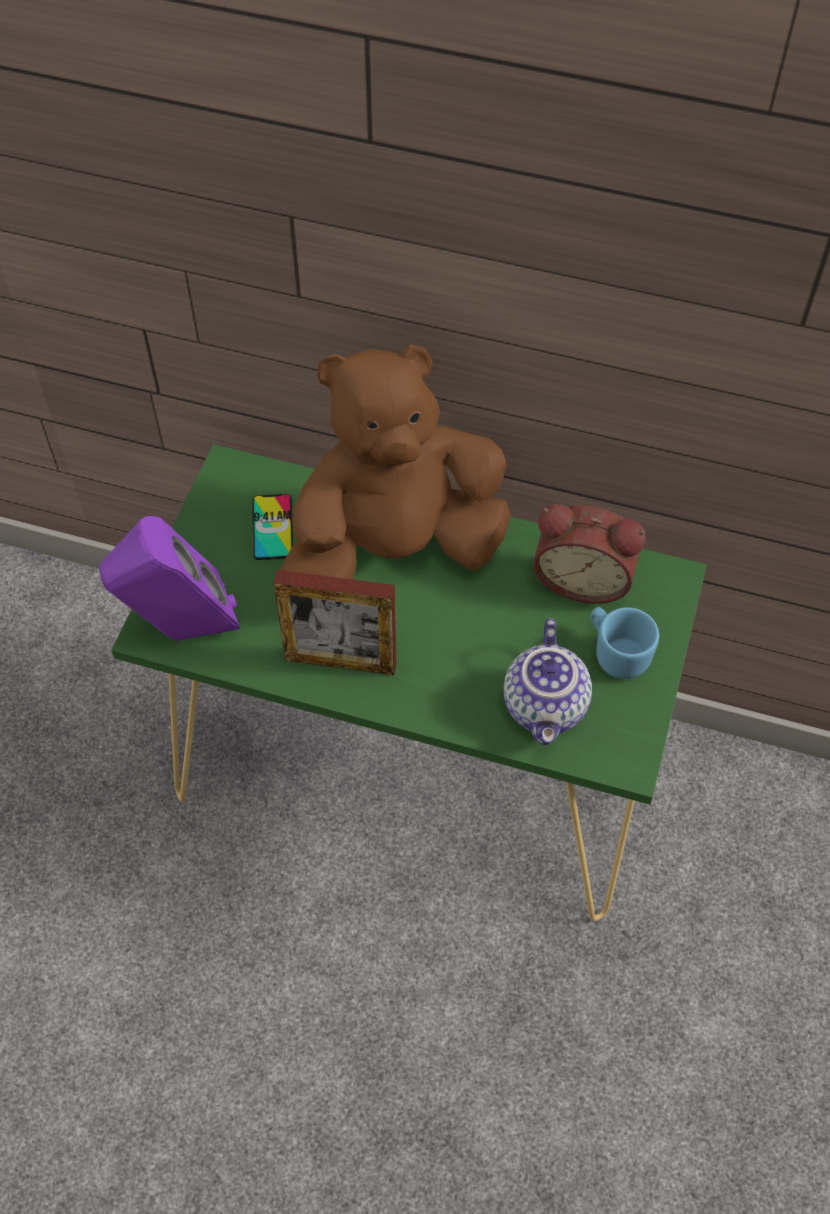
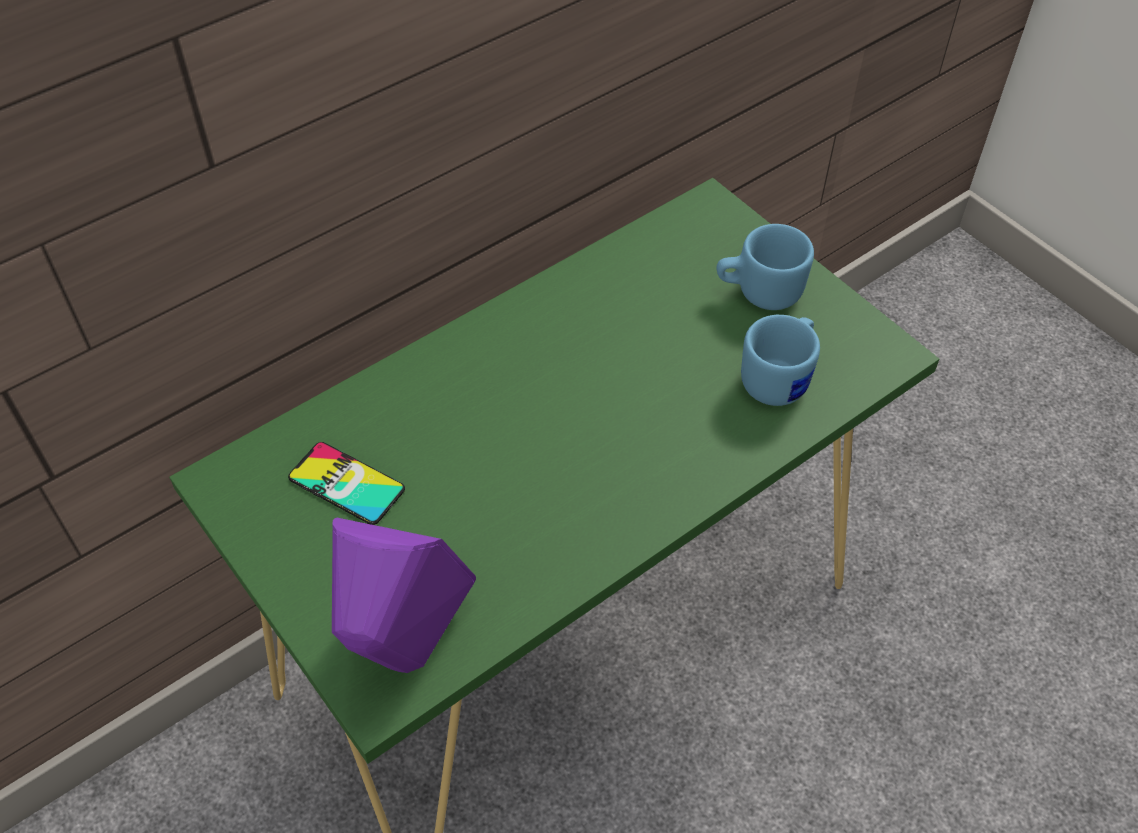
camera: 55 degrees left, 5 degrees down
(341, 661) = (584, 519): picture frame -> none
(394, 548) = (480, 390): brown plush toy -> none
(547, 707) = (780, 378): teapot -> blue mug
(583, 577) = (652, 266): alarm clock -> none

